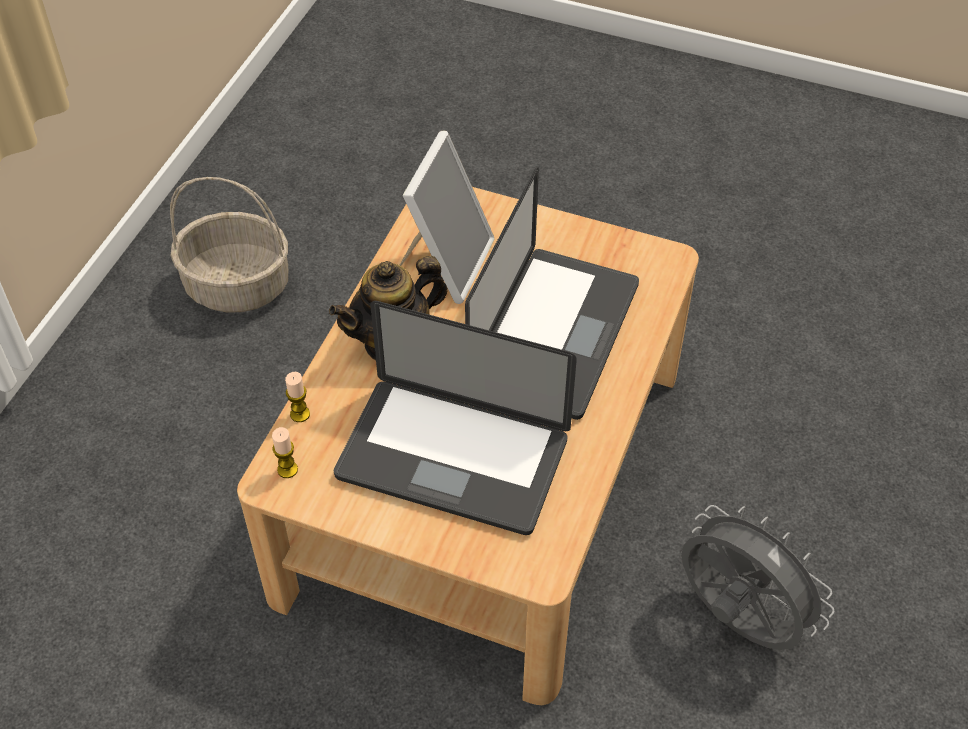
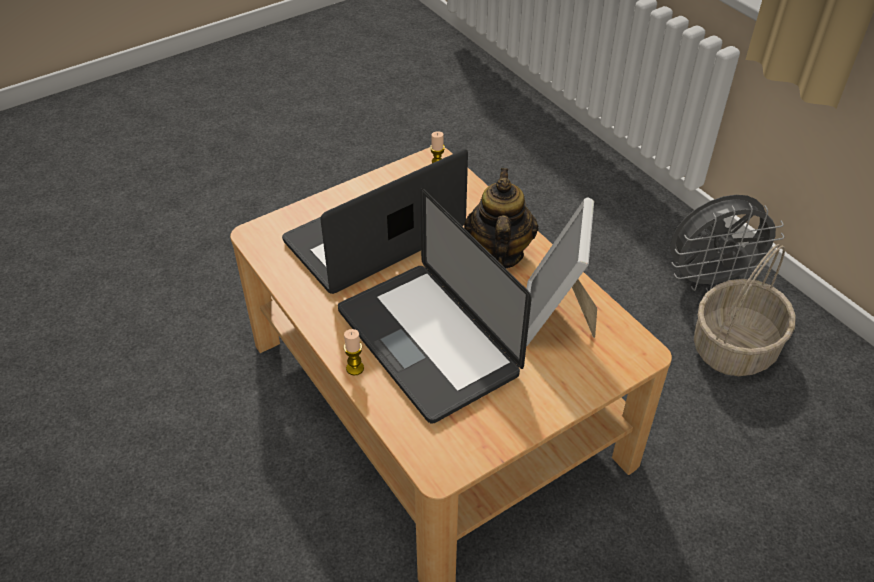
camera: 125 degrees right, 5 degrees down
(300, 414) = (475, 189): candle -> candle (355, 368)
(446, 263) = (556, 318): picture frame -> picture frame turned 45 degrees clockwise
(736, 621) = (200, 471): grey fan -> grey fan (710, 279)

